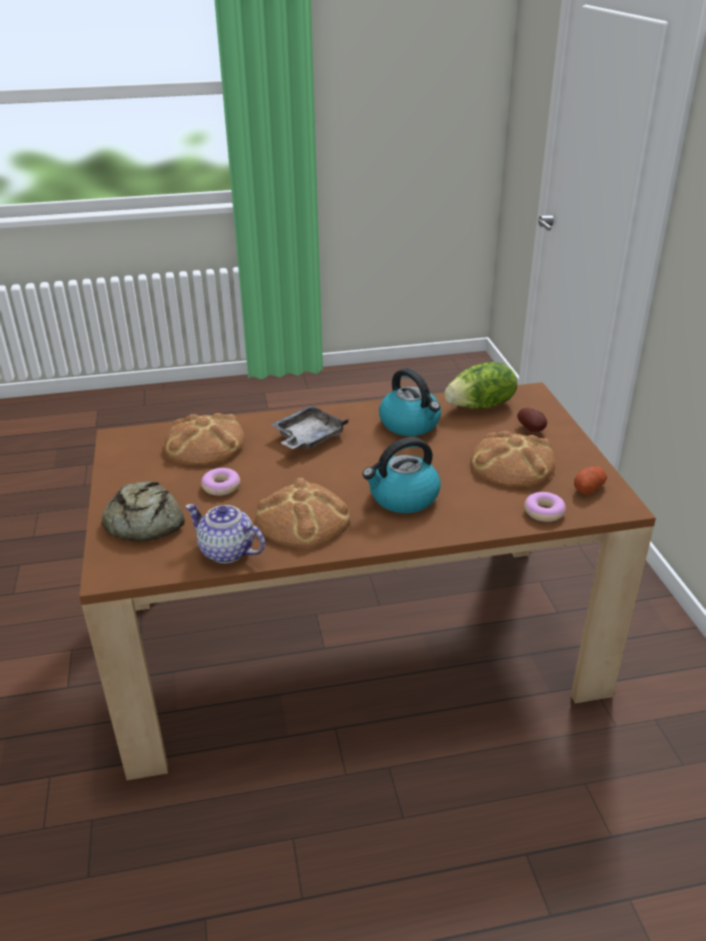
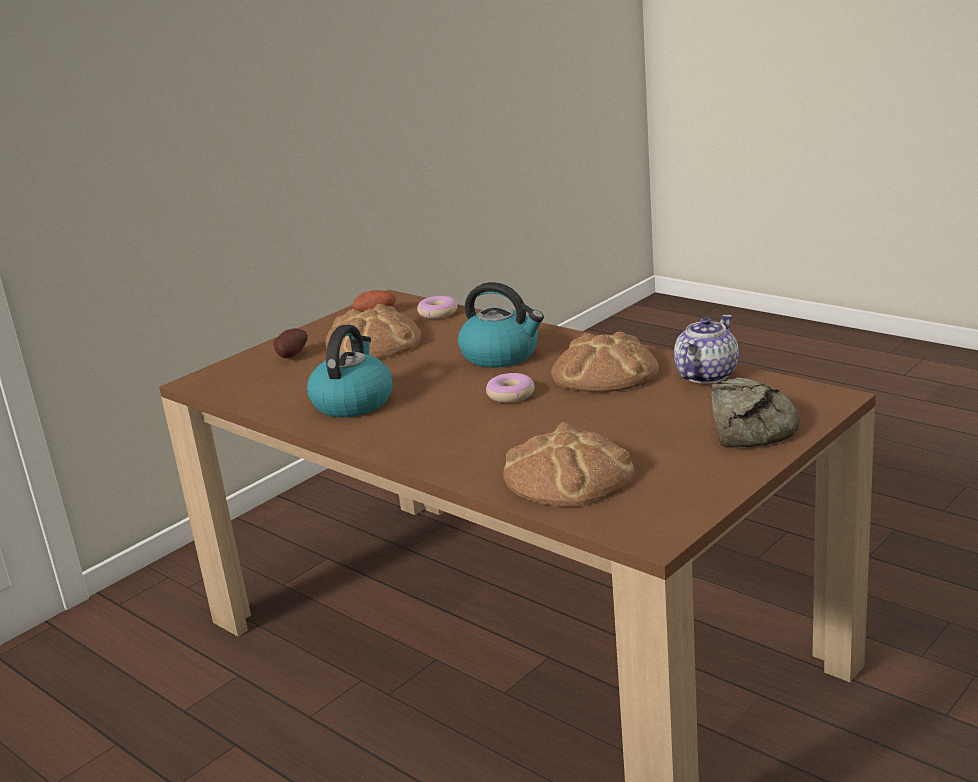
camera: 125 degrees left, 10 degrees down
(221, 487) = (628, 424): donut -> donut (511, 395)
(227, 551) = (705, 375): teapot -> teapot turned 135 degrees counterclockwise
(308, 437) = (461, 433): grey tray -> none
(481, 406) = (262, 390): lettuce -> none

